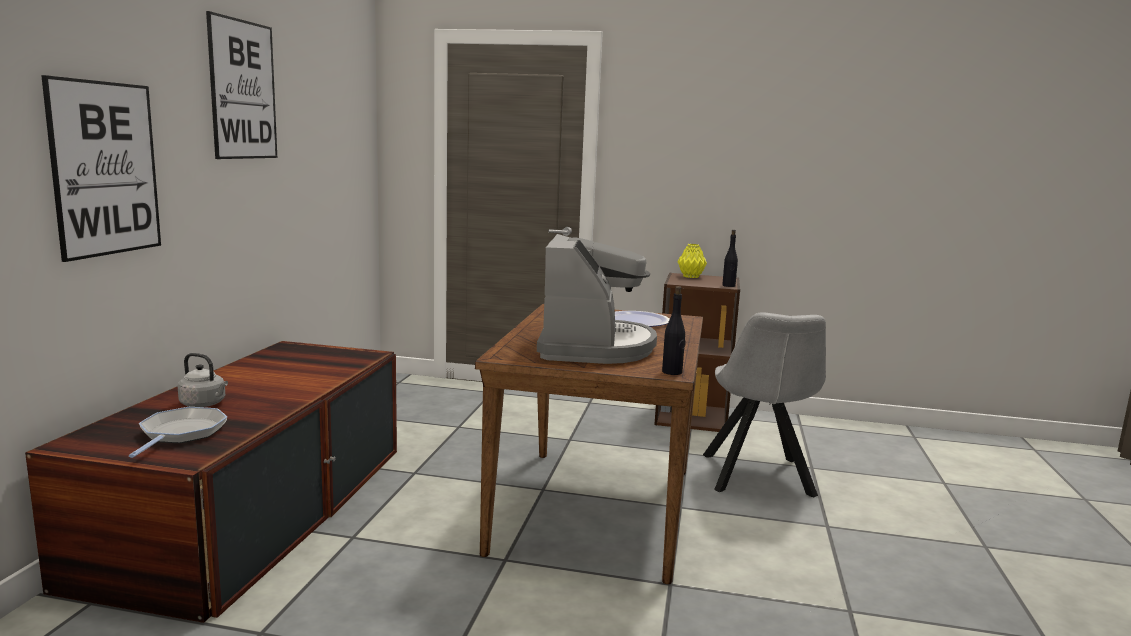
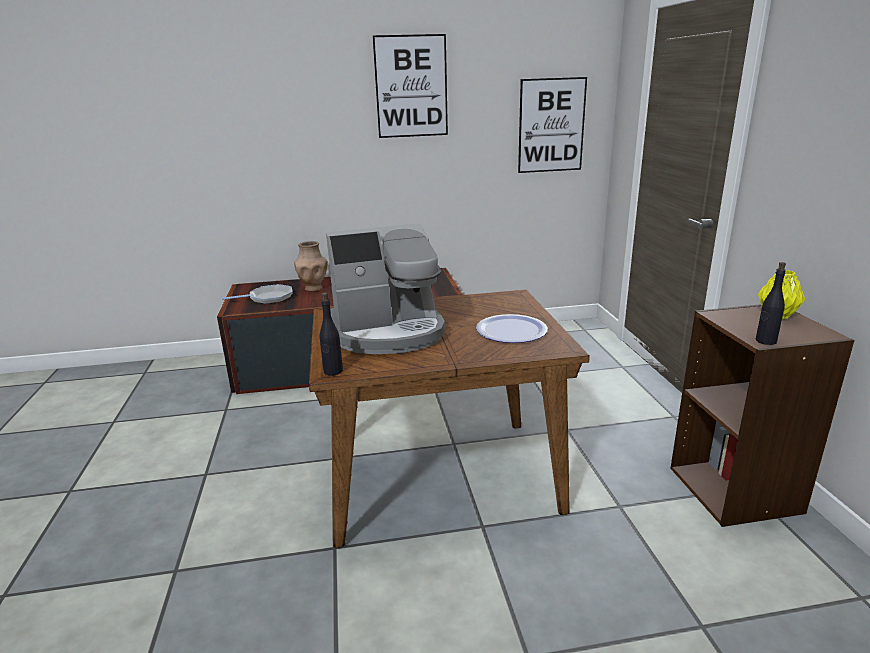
camera: 70 degrees right, 10 degrees up
(105, 169) = (284, 146): picture -> picture (551, 125)
(205, 404) = (313, 288): grey kettle -> brown vase
(757, 476) = (614, 574): grey chair -> none

